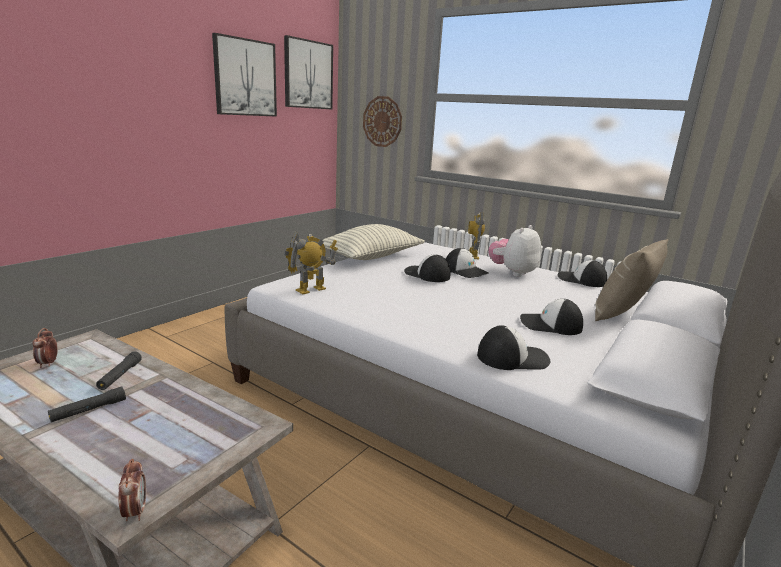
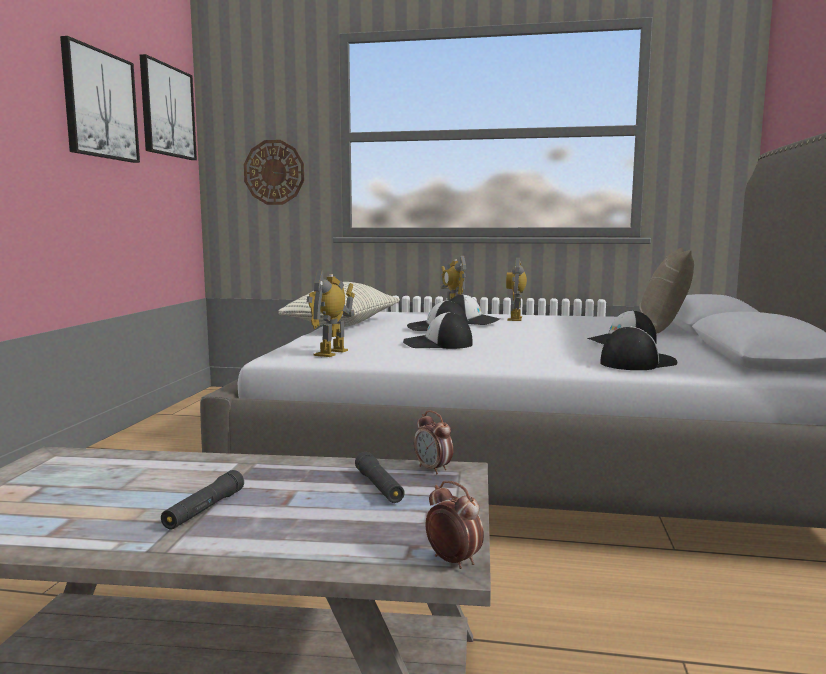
camera: 25 degrees left, 10 degrees down
(48, 363) = (35, 488): alarm clock -> alarm clock (433, 469)
(120, 376) = (183, 475): black flashlight -> black flashlight (379, 487)
(512, 272) = (515, 319): plush toy -> toy robot
(581, 280) = (585, 316): cap -> cap (437, 344)

